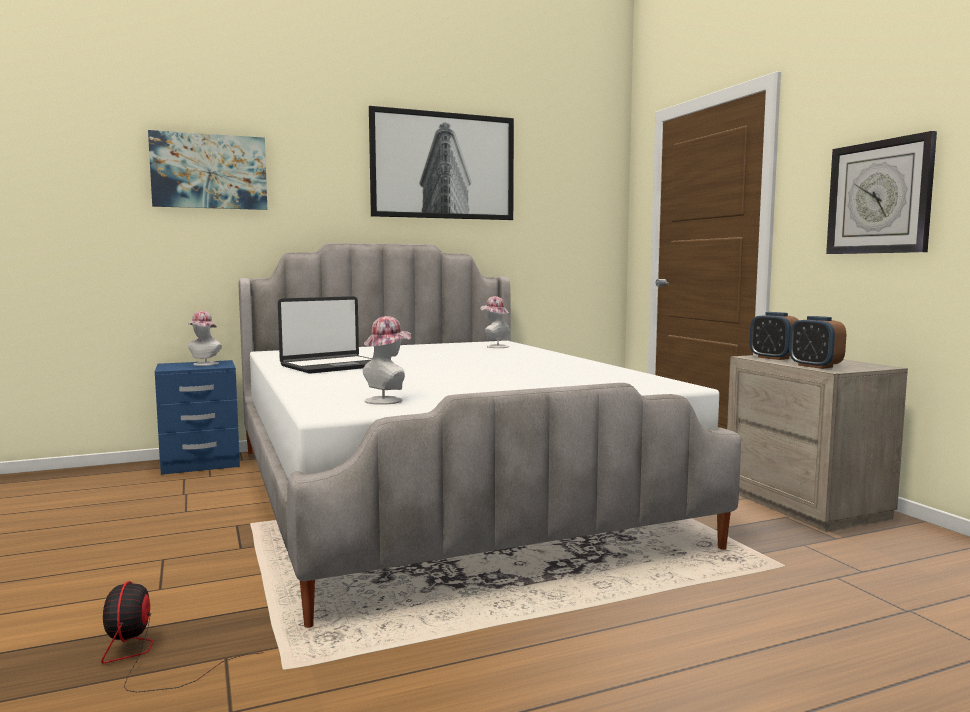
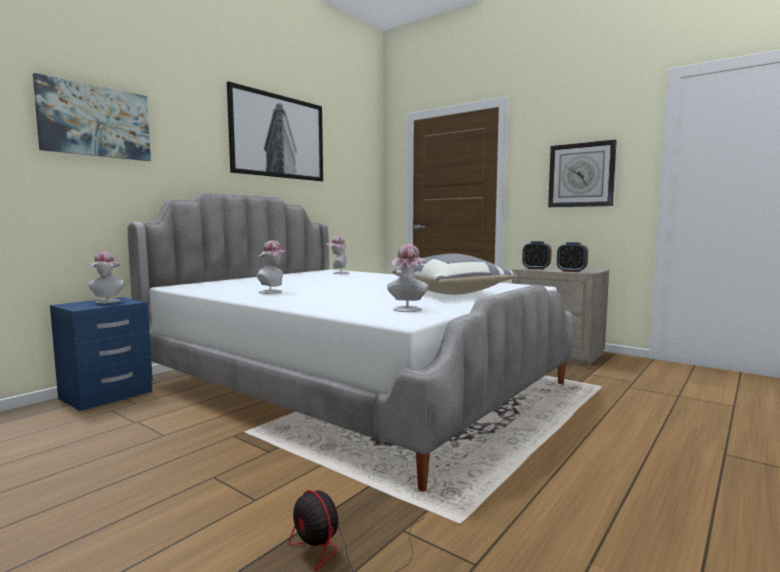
camera: 30 degrees left, 0 degrees up
(333, 366) = (273, 292): laptop -> hat
(520, 385) = (451, 293): none -> grey pillow

